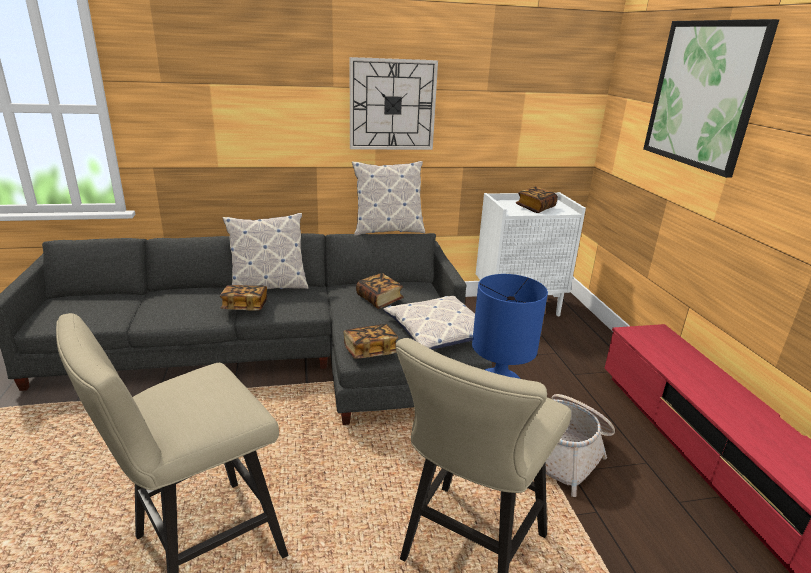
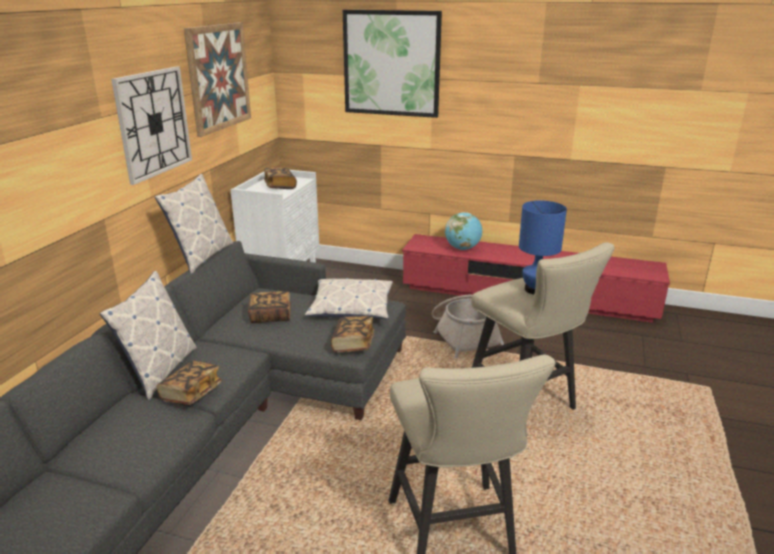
camera: 60 degrees left, 0 degrees up
(501, 82) = (219, 77): none -> picture
(682, 365) = (462, 248): none -> globe

